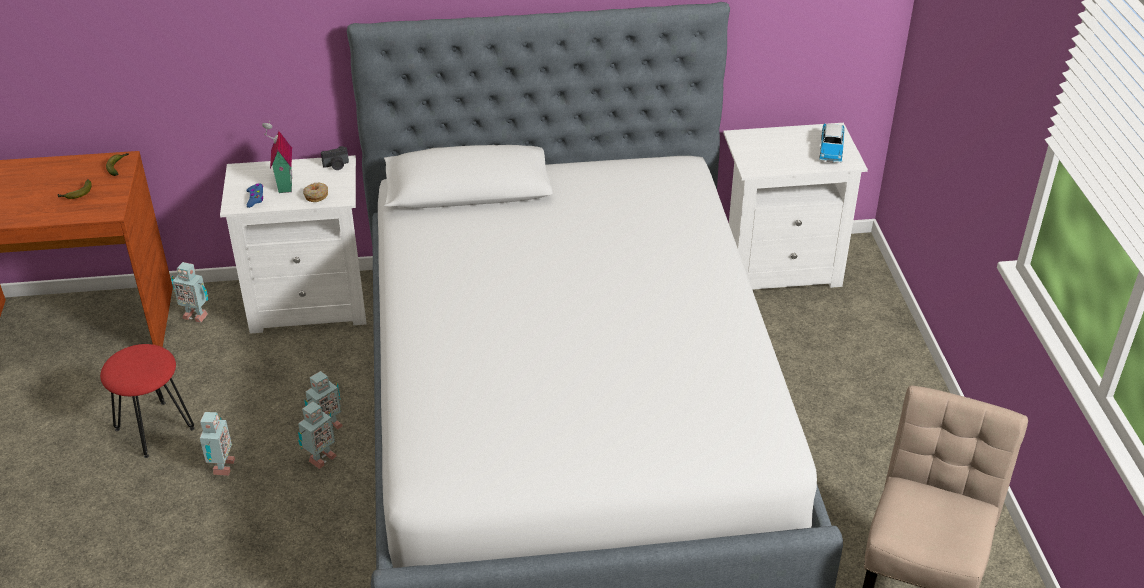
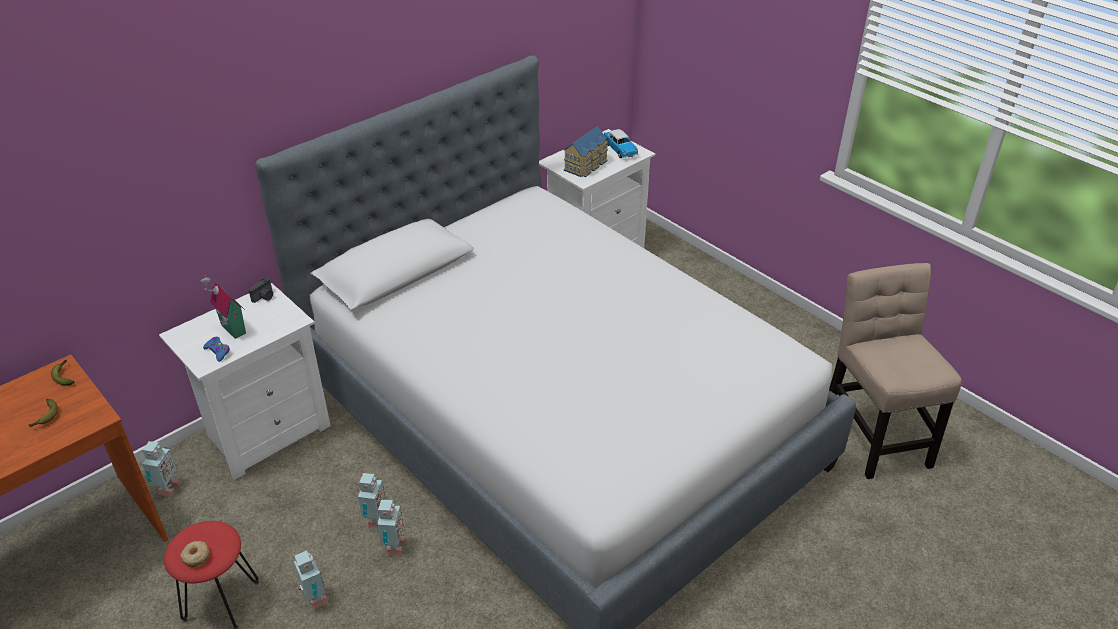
camera: 35 degrees left, 0 degrees up
(195, 315) = (167, 488): toy robot -> toy robot turned 60 degrees counterclockwise
(316, 195) = (271, 327): donut -> donut (196, 557)
(774, 154) = (587, 165): none -> toy house

